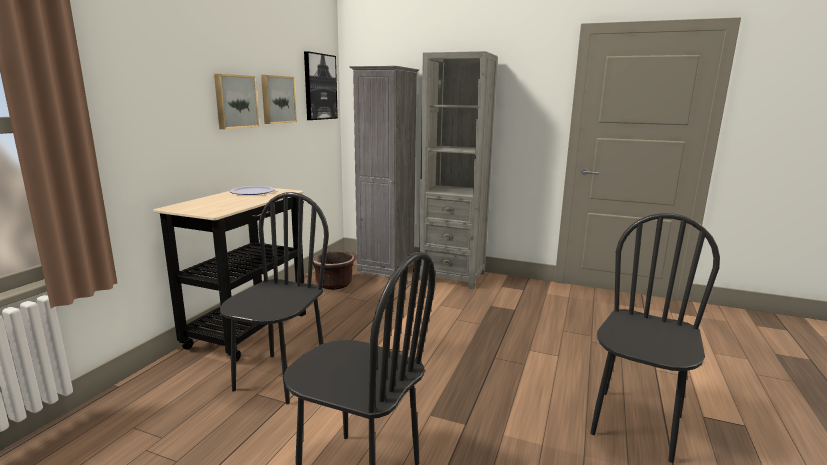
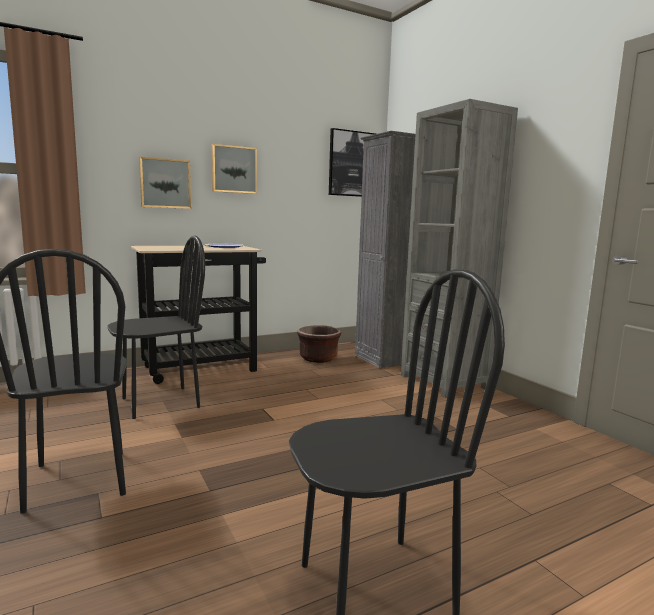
camera: 40 degrees right, 5 degrees down
(277, 99) = (288, 172): picture -> picture (165, 183)

